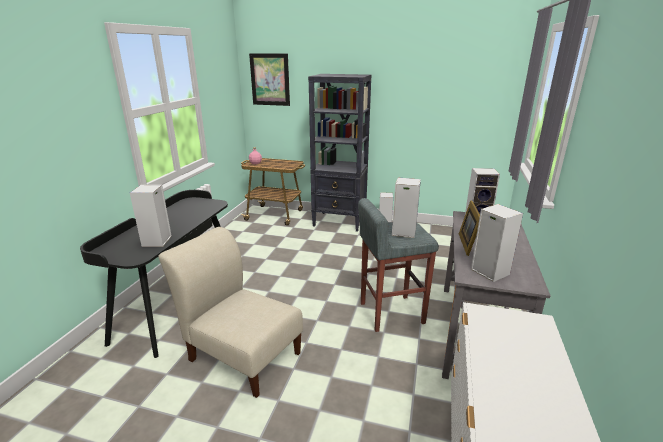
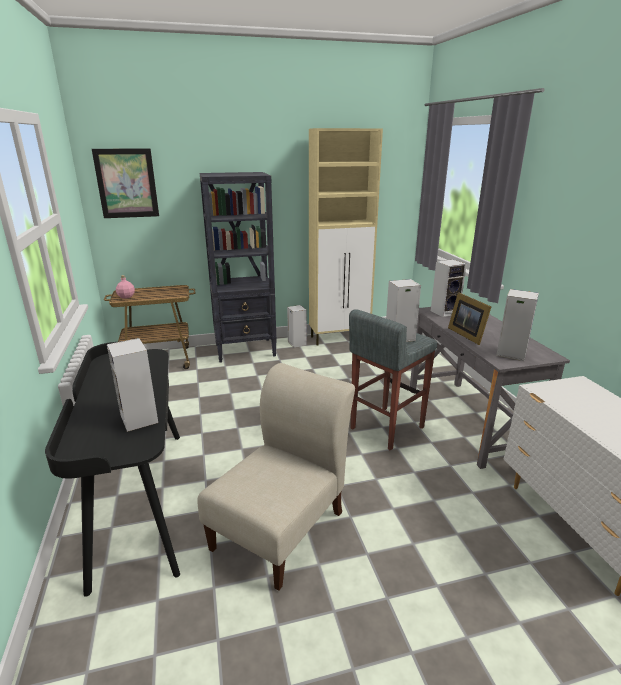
camera: 30 degrees left, 0 degrees up
(242, 354) = (282, 526): beige chair -> beige chair turned 120 degrees clockwise
(425, 229) = (340, 338): none -> beige cabinet

